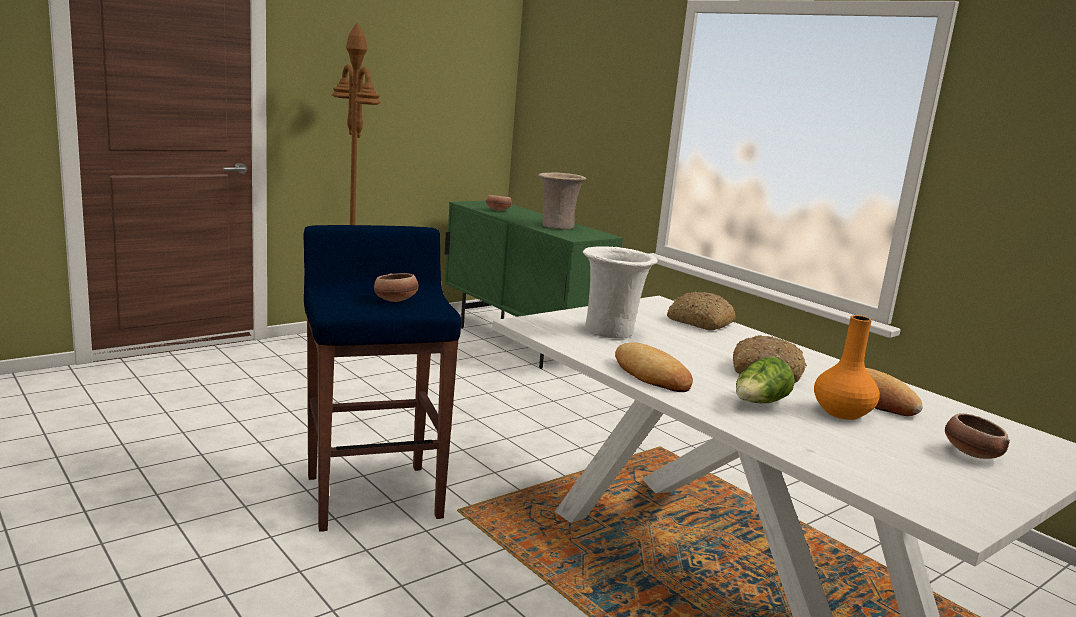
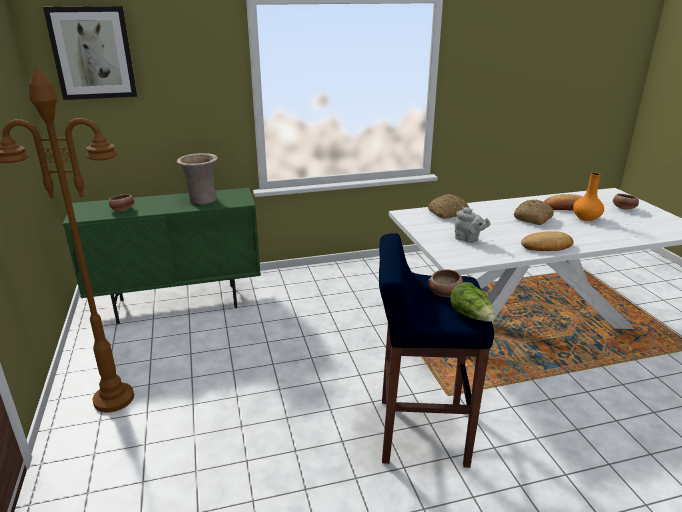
camera: 65 degrees left, 10 degrees up
(558, 57) = (92, 53): none -> picture
(611, 331) = (468, 239): white vase -> grey teapot
(759, 404) = (581, 231): lettuce -> lettuce (471, 316)

